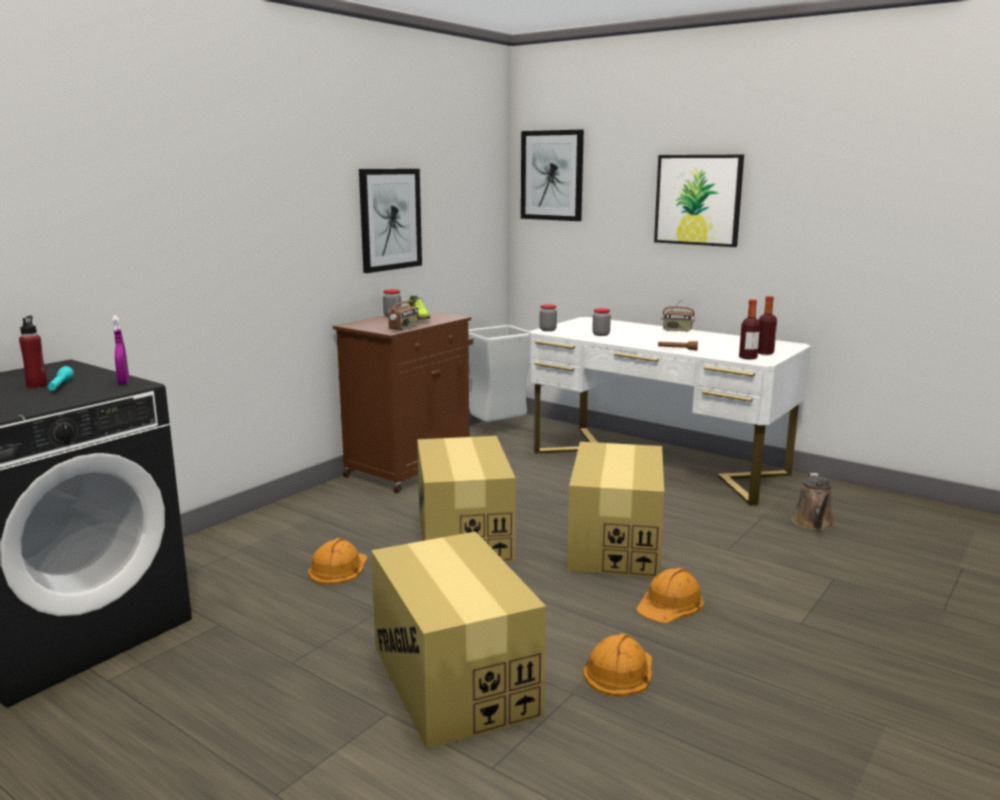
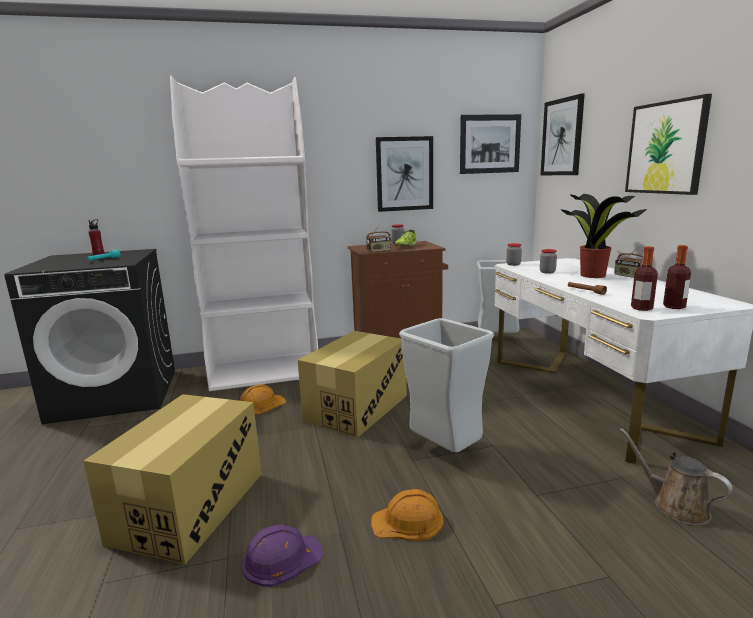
camera: 40 degrees right, 0 degrees up
(123, 382) = (127, 261): purple spray bottle -> none
(267, 532) = (266, 371): none -> white bookcase
(469, 179) = (490, 144): none -> picture
(615, 544) = (446, 452): cardboard box -> grey trash can
(619, 671) = (281, 558): orange hard hat -> purple hard hat
(645, 333) = (592, 275): none -> potted plant
(814, 523) = (675, 506): brown watering can -> brown watering can turned 90 degrees clockwise

